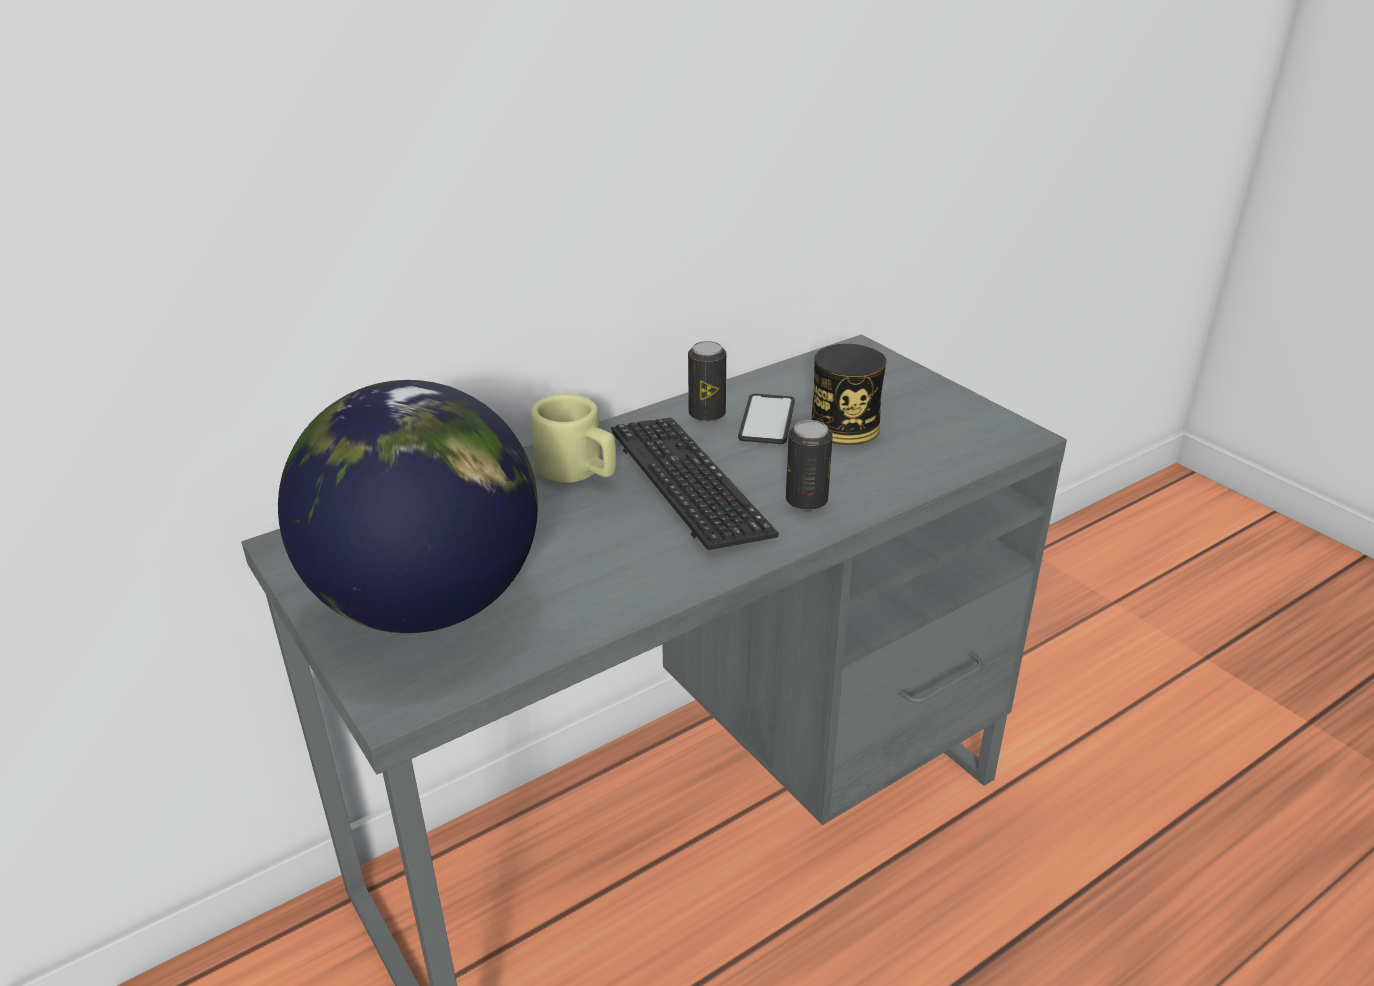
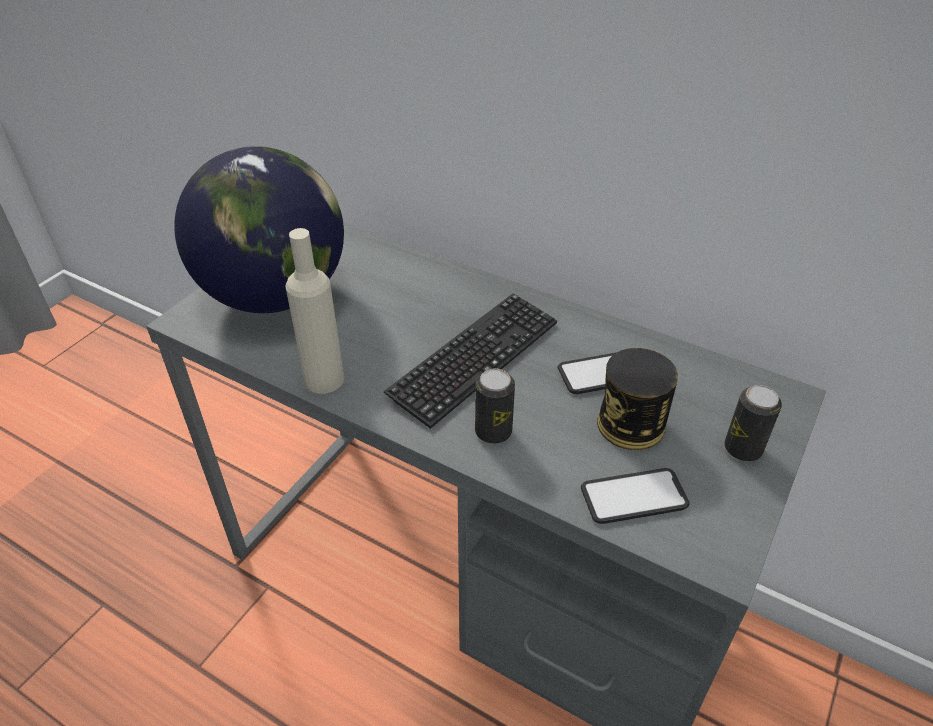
camera: 65 degrees right, 10 degrees up
(578, 470) = (458, 301): beige mug -> none
(639, 595) = (324, 379): none -> beige bottle
(707, 414) = (585, 337): can -> can (743, 449)
(933, 451) = (634, 497): none -> phone

